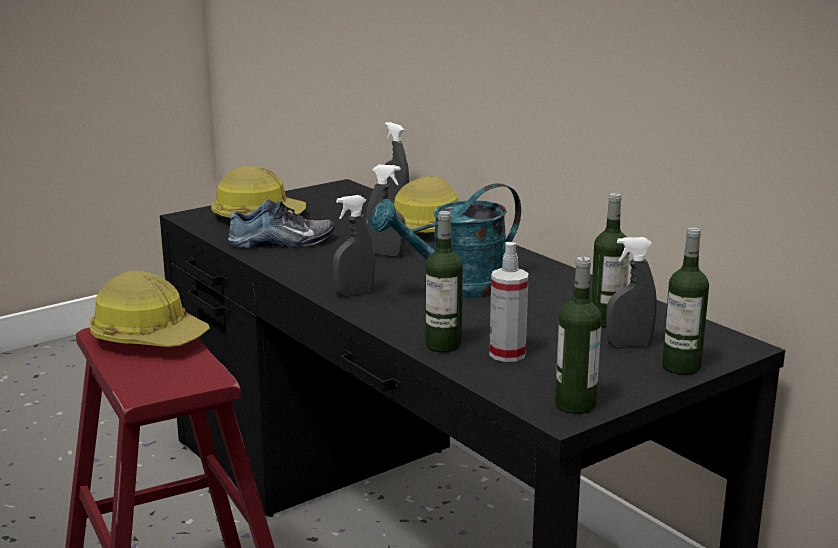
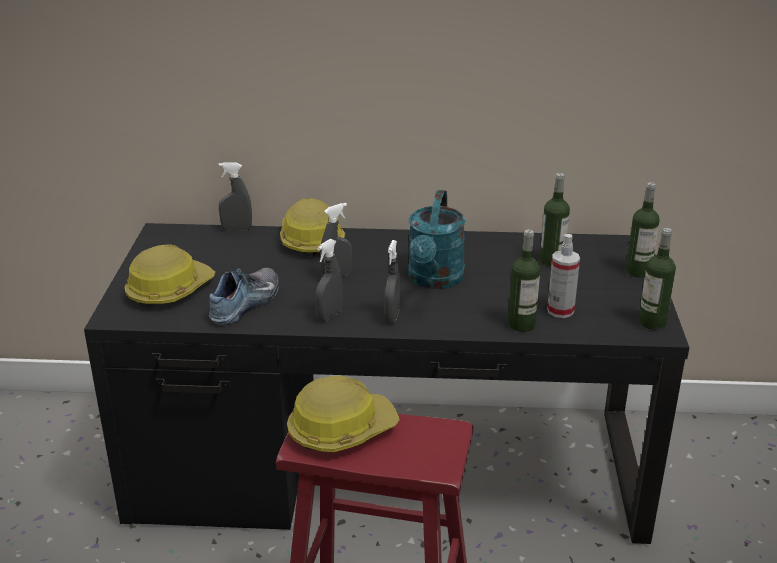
camera: 50 degrees left, 10 degrees up
(628, 345) = (592, 271): grey spray bottle -> grey spray bottle (329, 315)

